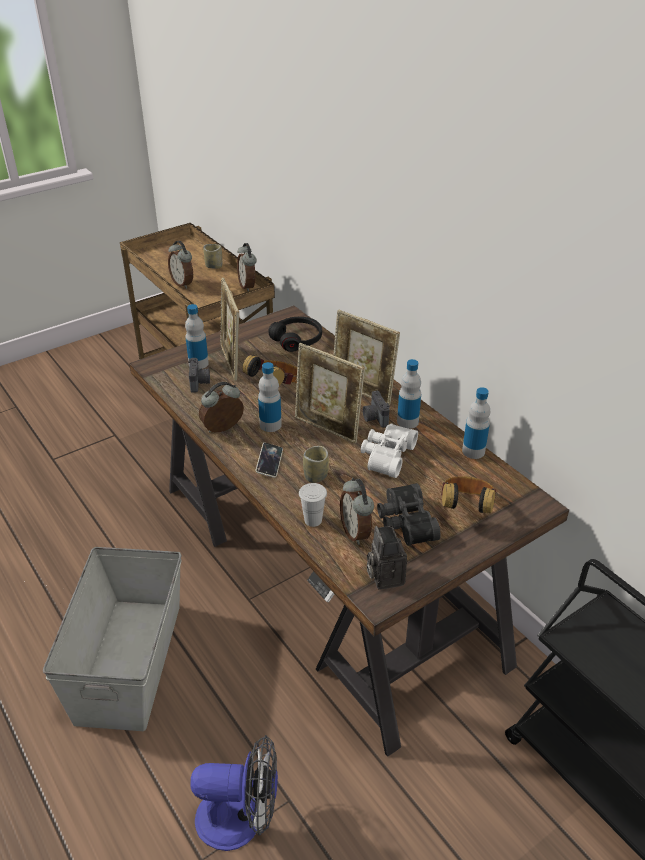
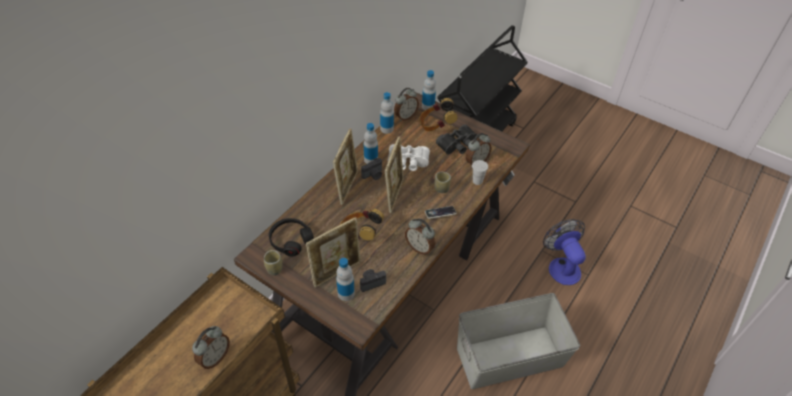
camera: 110 degrees left, 10 degrees up
(214, 266) = (171, 344): cup -> cup (274, 269)
(248, 286) = (211, 299): alarm clock -> alarm clock (405, 116)
(270, 425) = (403, 224): bottle -> bottle (428, 106)
(384, 576) = (498, 146): camera -> none

